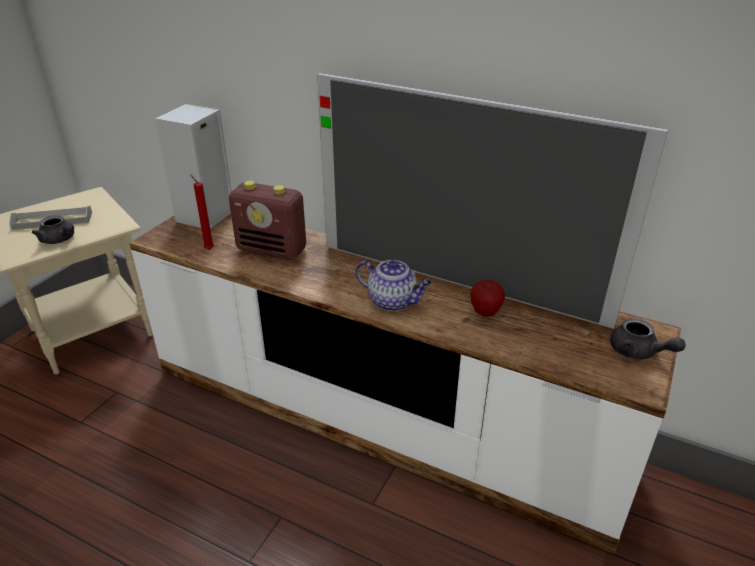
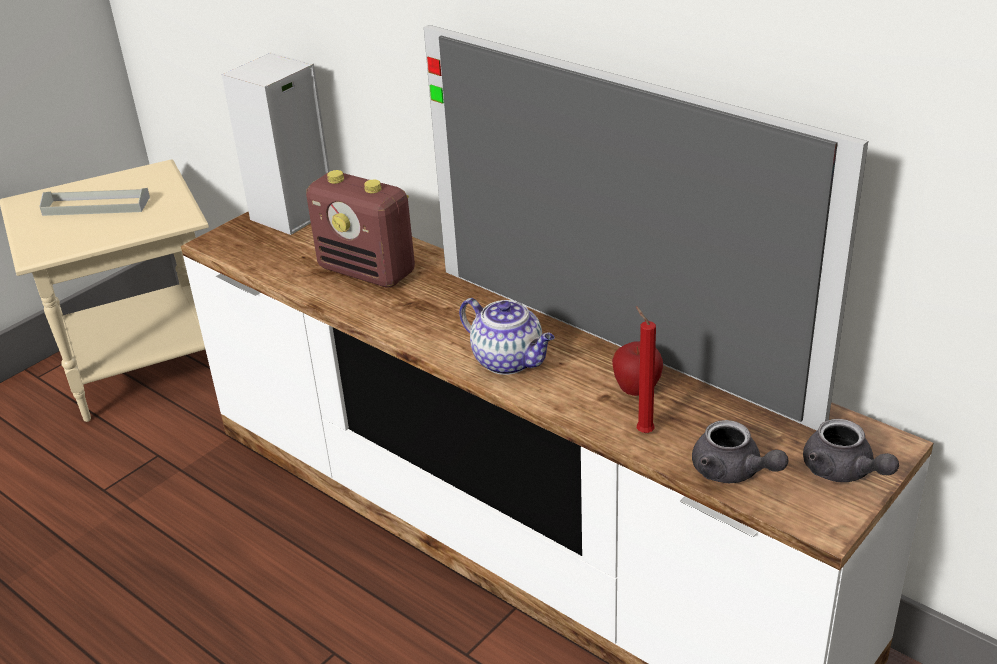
camera: 15 degrees right, 0 degrees up
(60, 240) = (98, 234): grey teapot -> grey teapot (733, 472)
(208, 249) = (281, 263): red candle -> red candle (643, 431)

